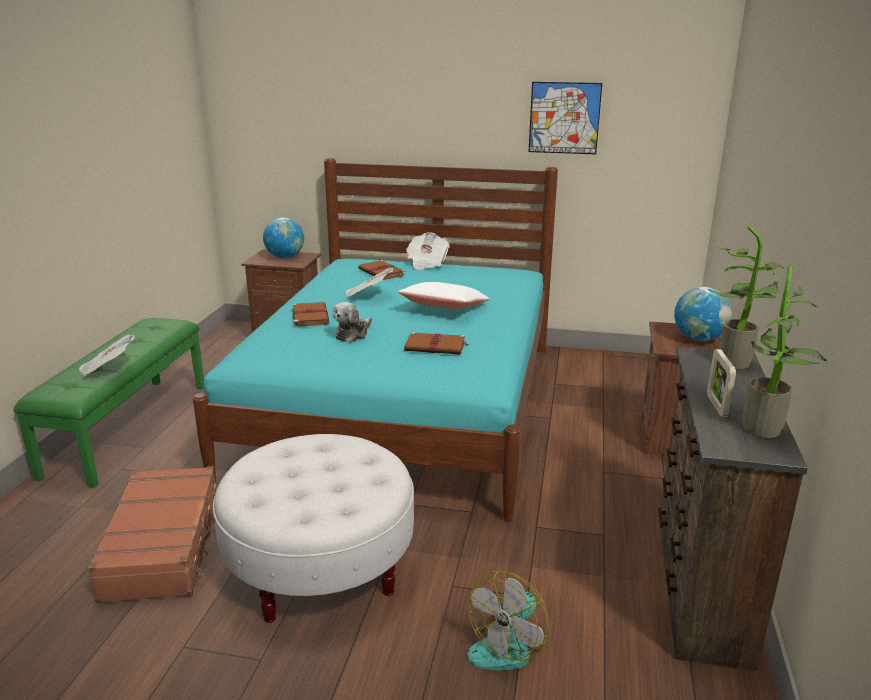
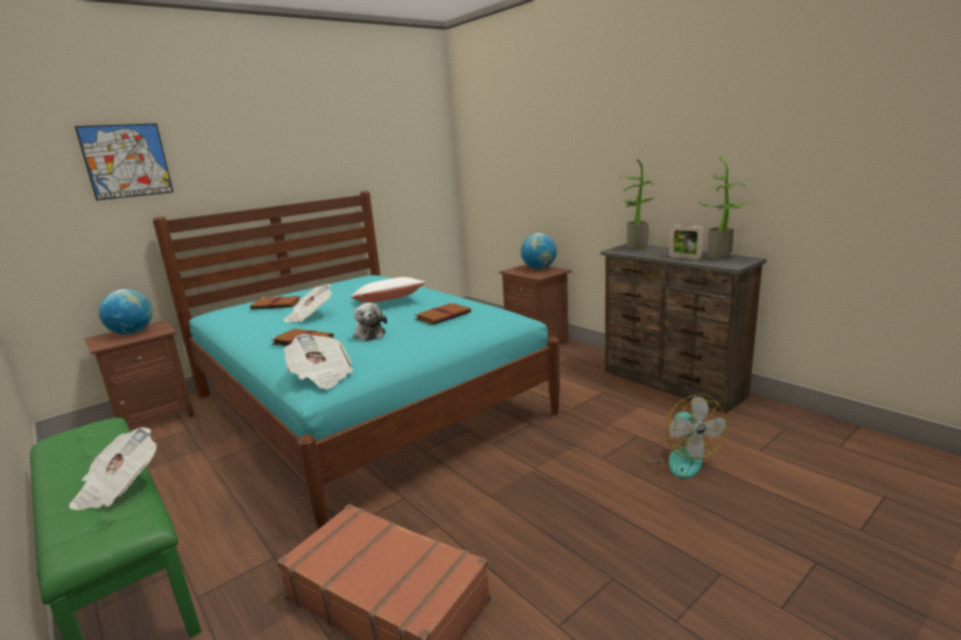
camera: 50 degrees left, 5 degrees down
(320, 567) = (523, 509): white ottoman -> none
(426, 263) = (295, 291): newspaper -> newspaper (321, 376)
(564, 118) = (360, 152): picture -> picture (126, 161)

